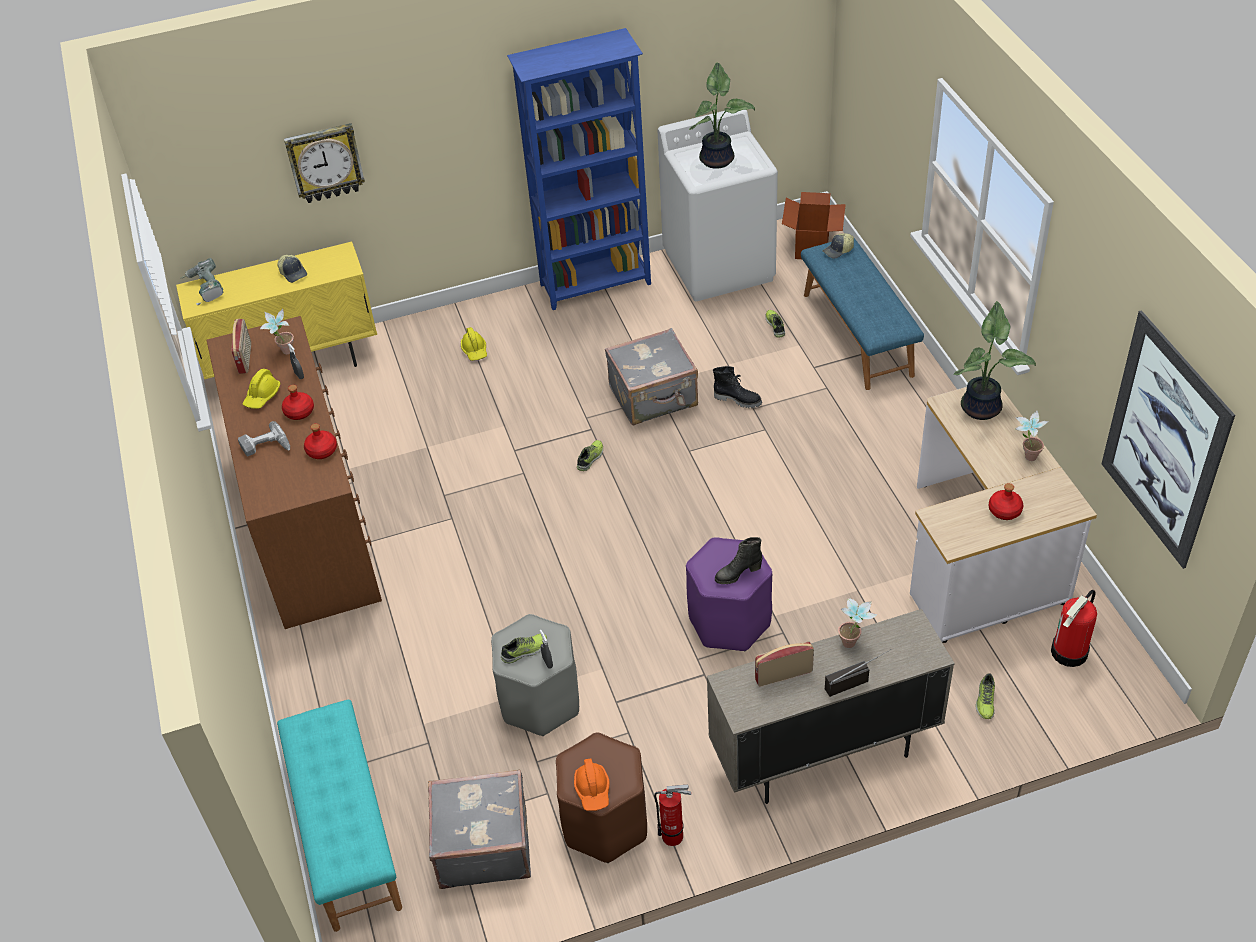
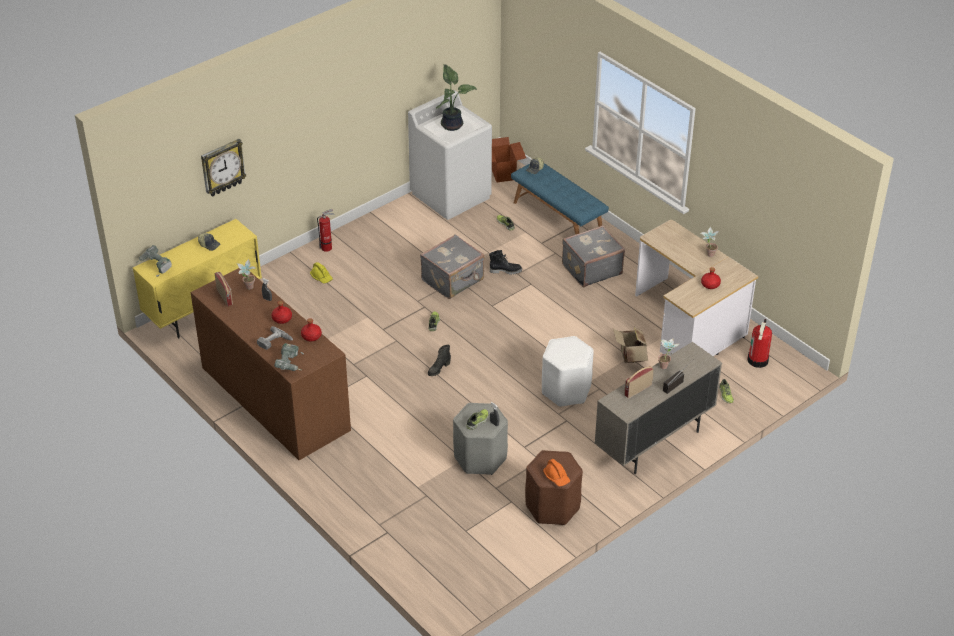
camera: 25 degrees left, 5 degrees down
(262, 396) = (252, 315): yellow hard hat -> none
(265, 489) = (290, 364): none -> power drill
(346, 833) = (406, 552): turquoise bench -> none
(483, 845) = (490, 536): grey suitcase -> grey suitcase (591, 269)
(596, 285) = (378, 222): blue bookcase -> none
(675, 836) = (594, 502): fire extinguisher -> fire extinguisher (328, 247)
(729, 622) = (566, 390): purple stool -> white stool
(737, 573) = (575, 354): black boot -> black boot (438, 369)
(859, 589) = (630, 356): none -> cardboard box
(983, 407) = (672, 235): potted plant -> none
(1164, 441) = (790, 223): picture -> none

